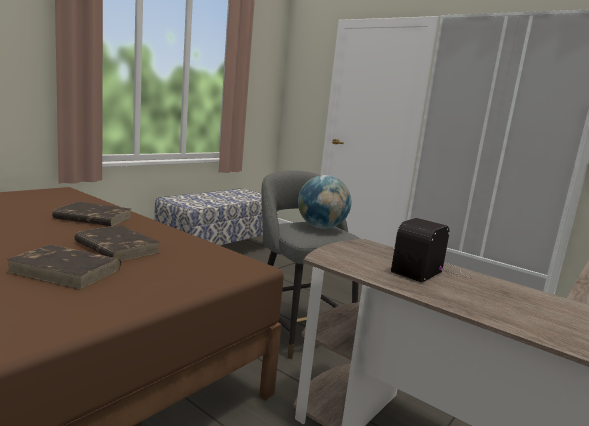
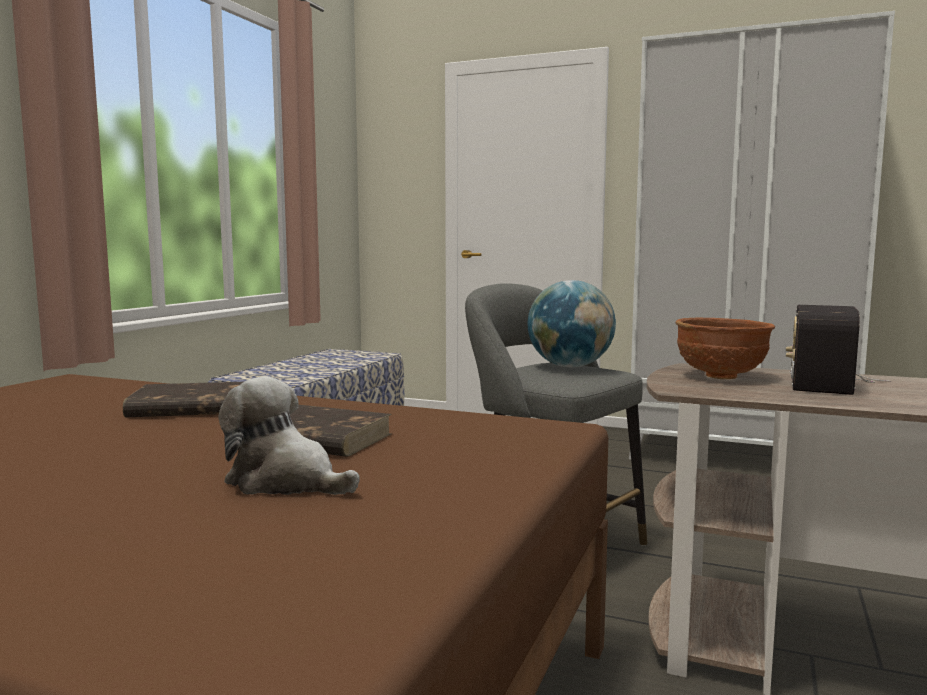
camera: 15 degrees left, 5 degrees down
(67, 271) = (286, 482): brown book -> plush toy
(368, 254) = (722, 377): none -> brown bowl

